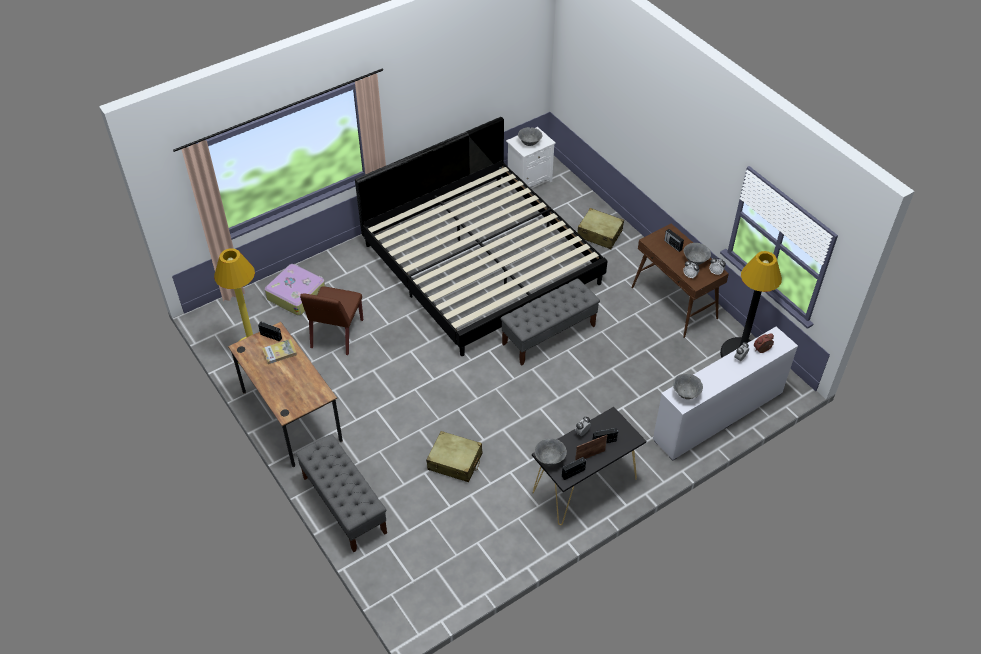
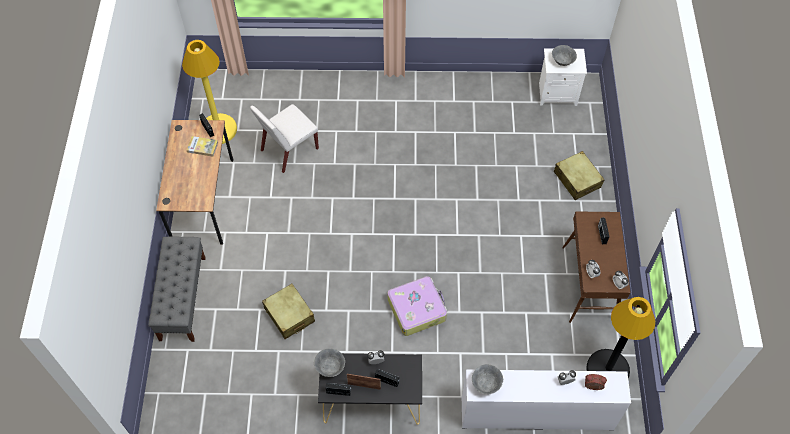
camera: 35 degrees right, 10 degrees up
(296, 294) = (286, 97): suitcase -> suitcase (417, 309)
(336, 334) = (289, 150): brown chair -> white chair
(481, 263) = (452, 151): bed -> none
(549, 334) = (454, 249): grey bench -> none
(695, 261) = (609, 262): grey bowl -> none

